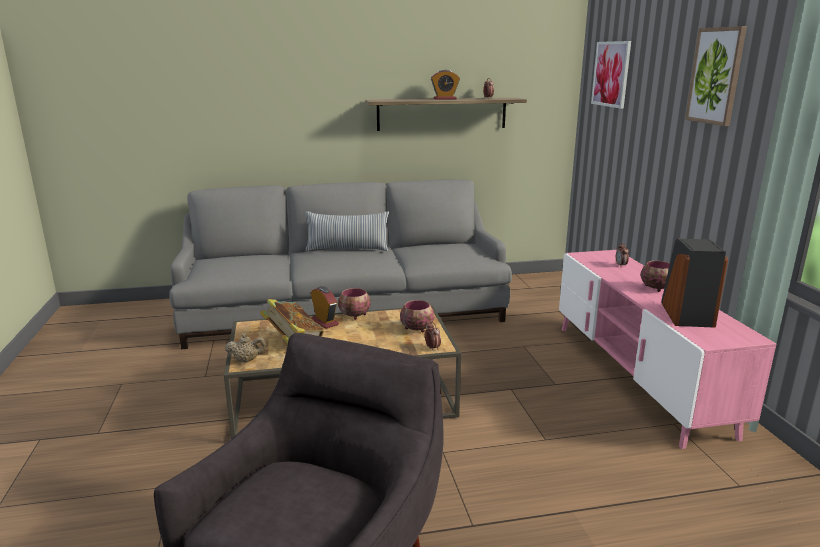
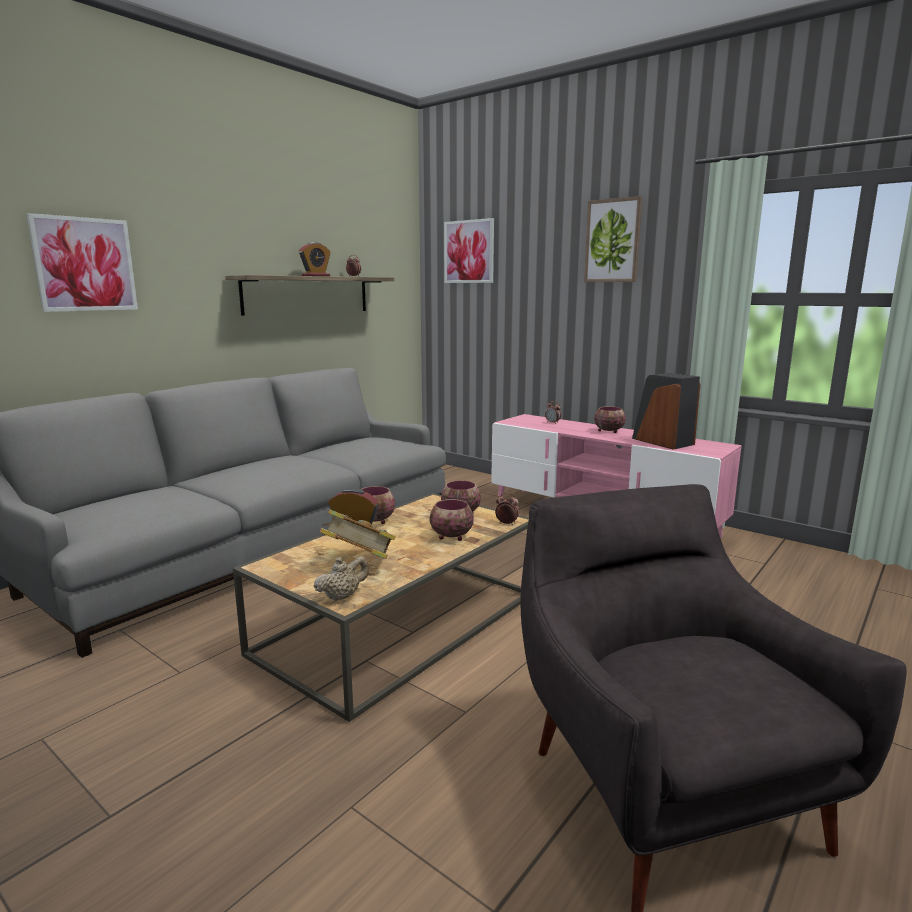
camera: 40 degrees left, 5 degrees down
(260, 95) = (84, 264): none -> picture
(347, 249) = (258, 462): pillow -> none
(376, 344) = (450, 536): none -> bowl

